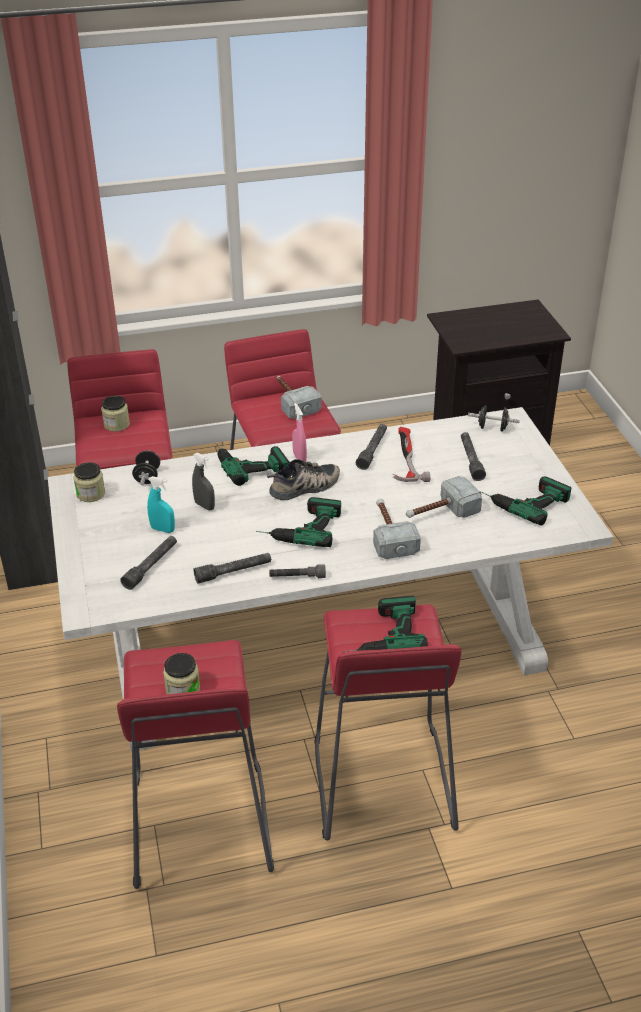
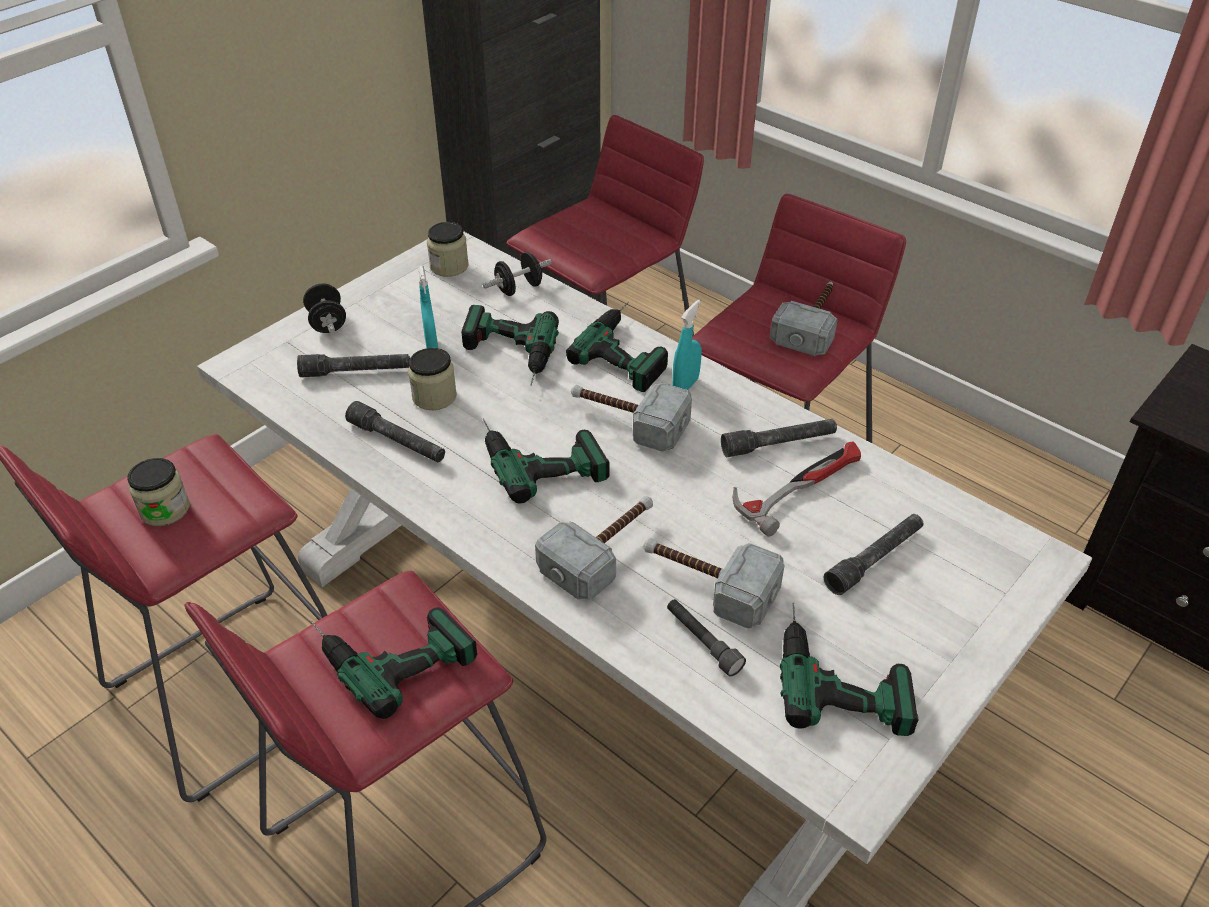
camera: 55 degrees right, 5 degrees up
(116, 424) = (605, 224): jar -> jar (434, 396)
(204, 505) = (507, 356): grey spray bottle -> power drill
(297, 577) = (433, 503): grey flashlight -> grey flashlight (702, 642)
(299, 458) = (685, 386): pink spray bottle -> turquoise spray bottle
(305, 487) = (627, 420): shoe -> hammer
(492, 428) = (988, 546): black dumbbell -> black dumbbell (327, 323)

